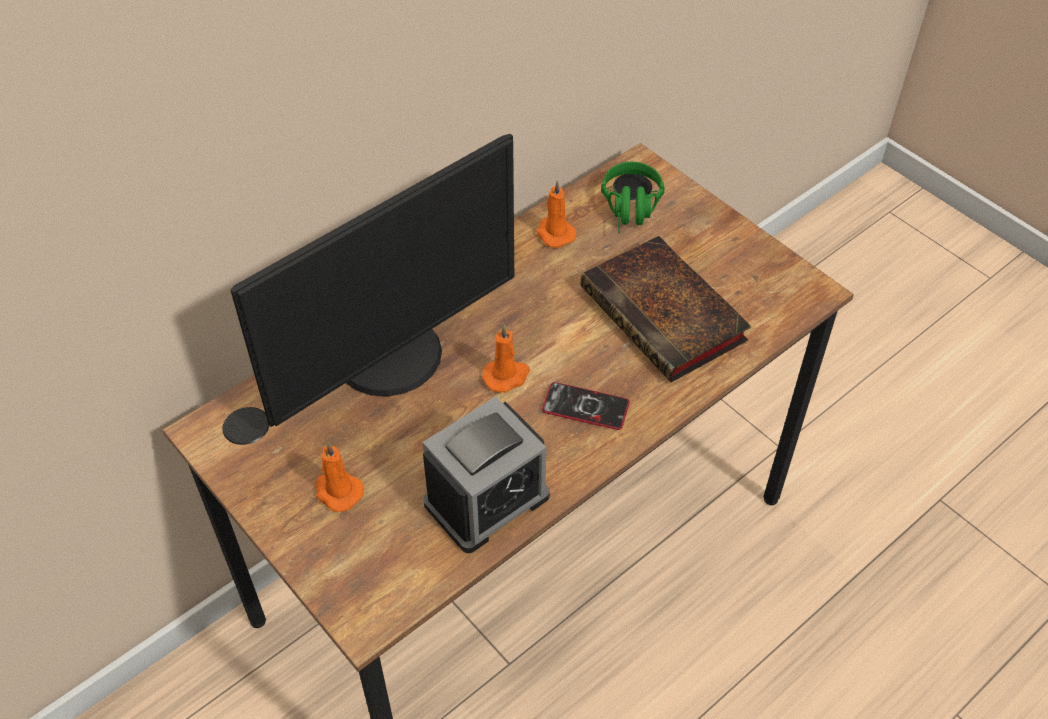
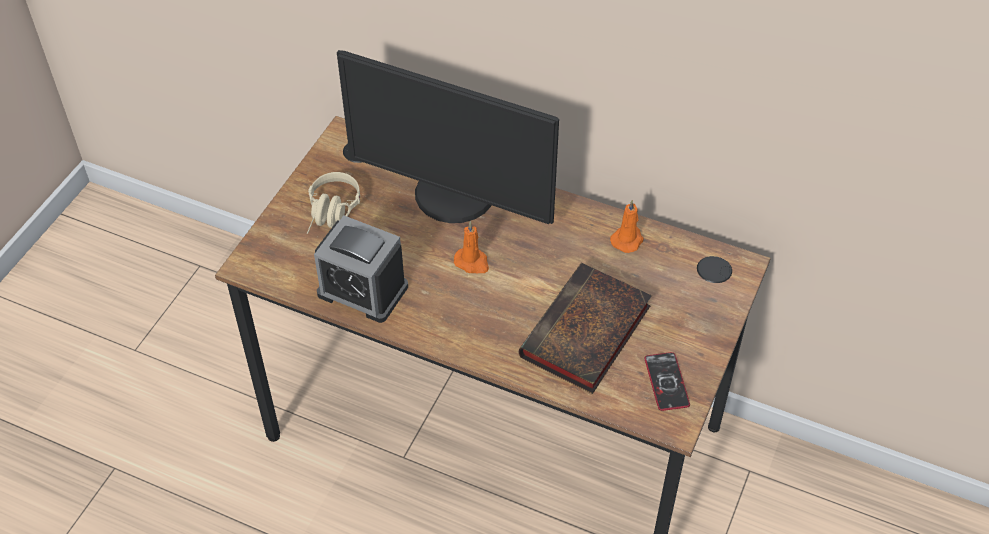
camera: 65 degrees right, 0 degrees up
(337, 491) = (331, 214): orange candle -> beige headphones
(585, 407) = (469, 315): phone -> phone (666, 382)
(631, 211) = (683, 277): green headphones -> none

